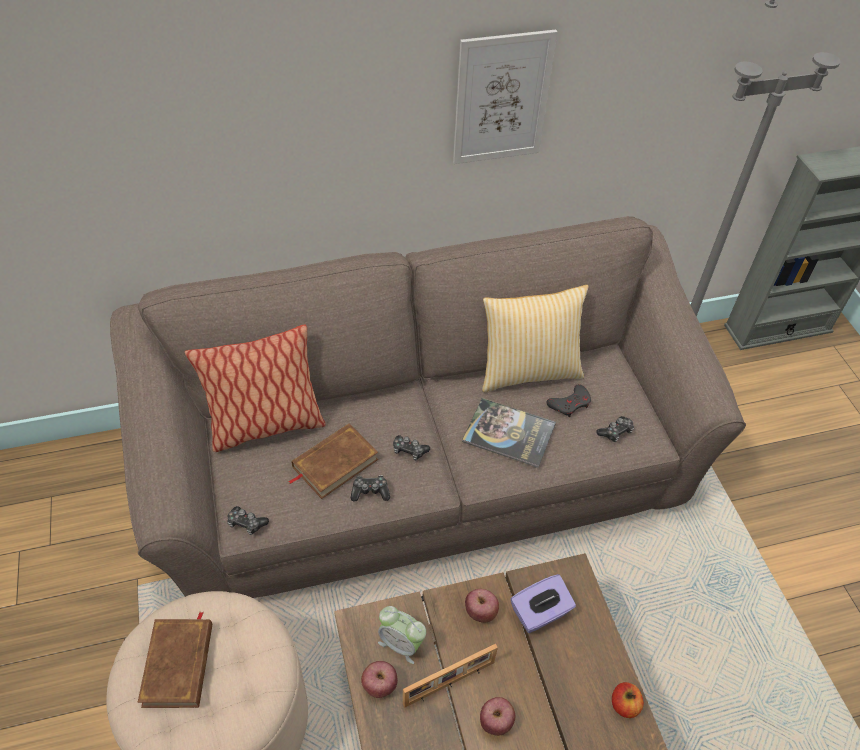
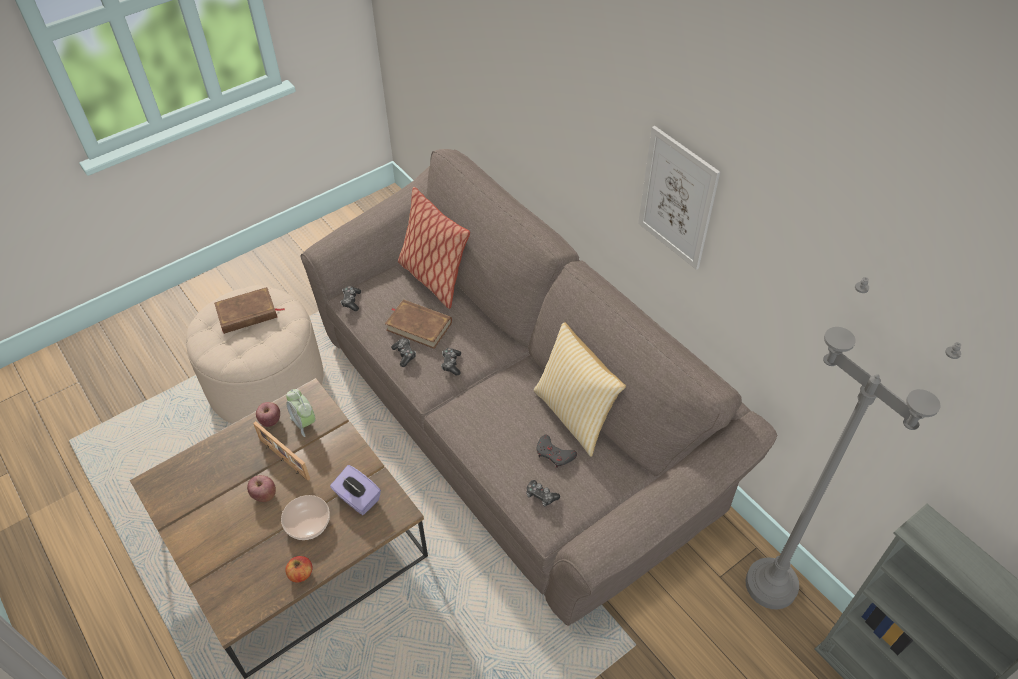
camera: 70 degrees right, 0 degrees up
(401, 643) = (304, 422): alarm clock -> alarm clock turned 45 degrees counterclockwise
(480, 612) = (344, 460): apple -> none
(509, 433) = (499, 420): book -> none
(555, 678) = (308, 522): none -> bowl

